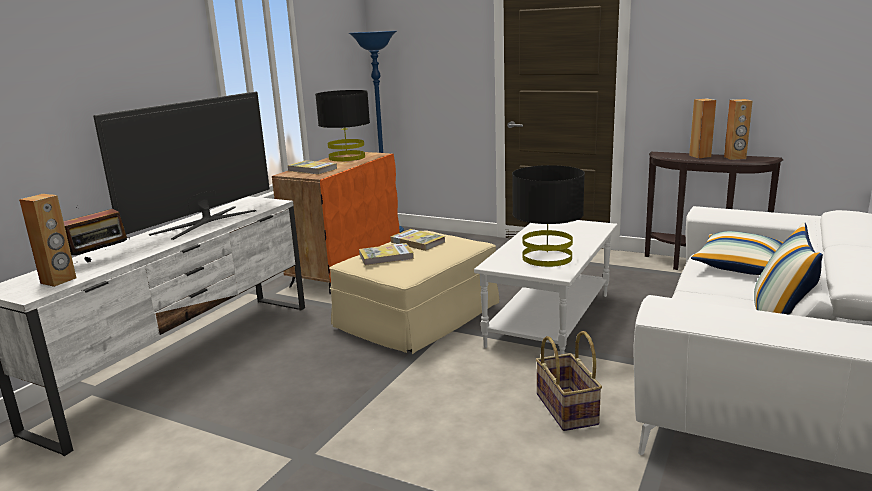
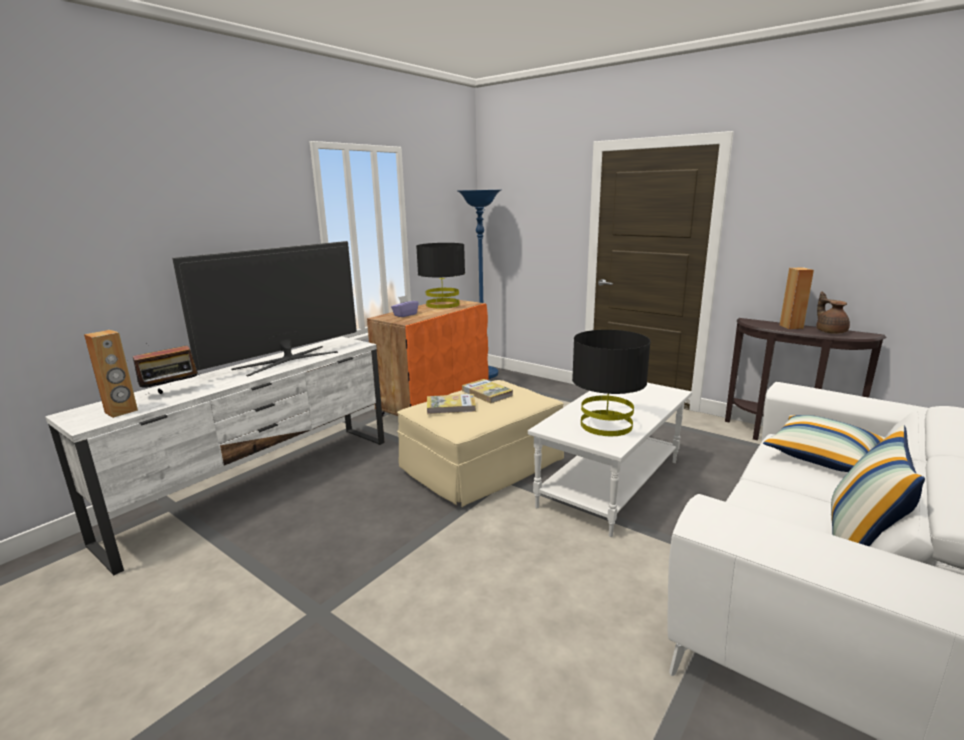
camera: 10 degrees right, 0 degrees up
(312, 170) = (405, 315): book -> purple tissue box
(568, 409) = (602, 597): basket -> none
(735, 158) = (830, 331): brown speaker -> brown teapot

